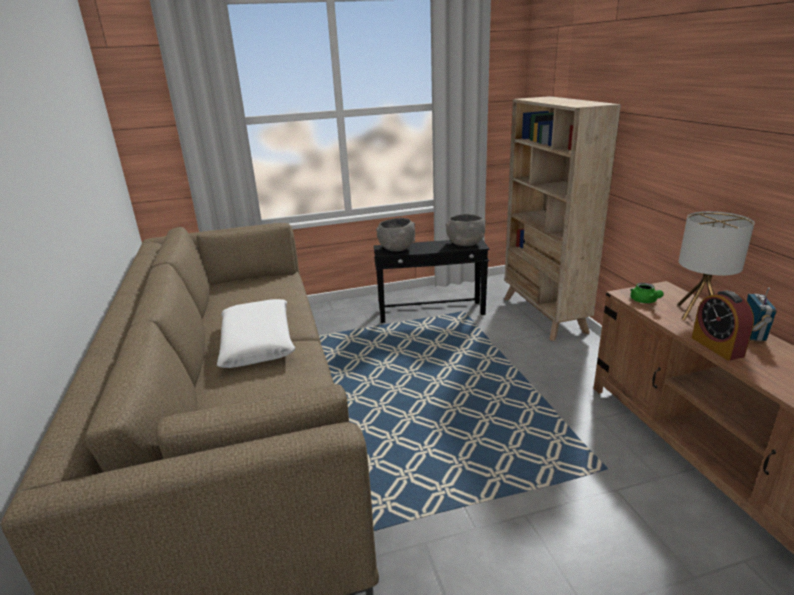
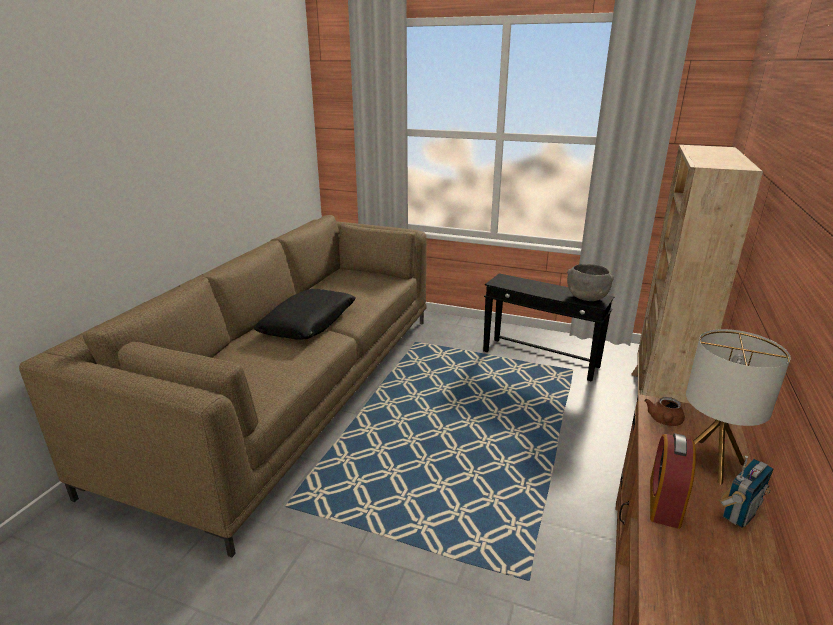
camera: 35 degrees right, 0 degrees up
(258, 342) = (308, 323): white pillow -> black pillow
(396, 248) = (514, 282): grey bowl -> none
(645, 301) = (664, 421): green teapot -> brown teapot

